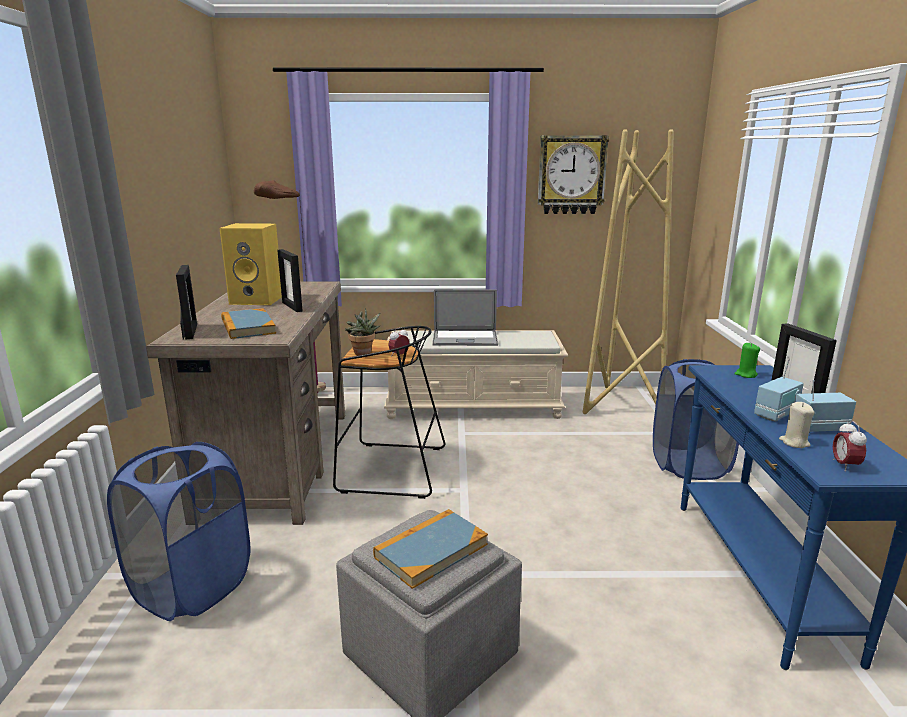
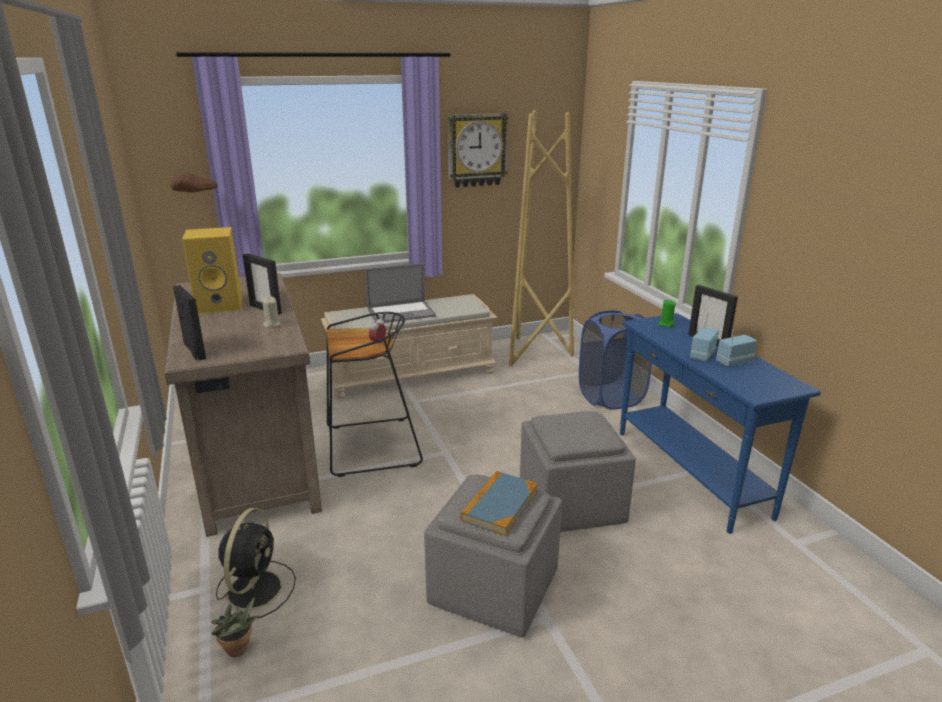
camera: 20 degrees left, 5 degrees up
(192, 587) = (256, 588): blue laundry basket -> black fan
(248, 327) = (247, 338): book -> none
(363, 354) = (345, 346): potted plant -> potted plant (239, 650)
(576, 577) = (569, 504): none -> grey ottoman
(794, 442) = (725, 376): beige candle -> beige candle (271, 324)
(844, 465) = (762, 388): alarm clock -> none

